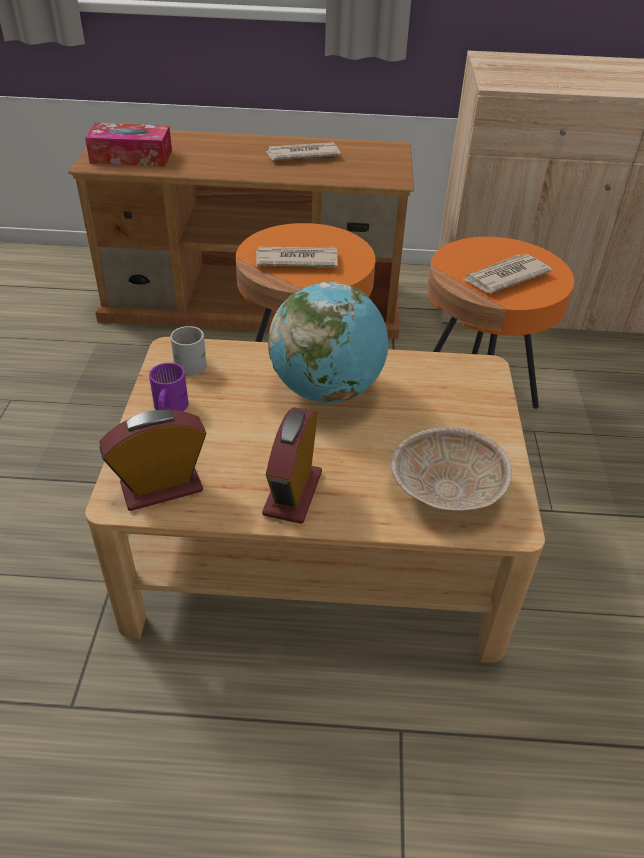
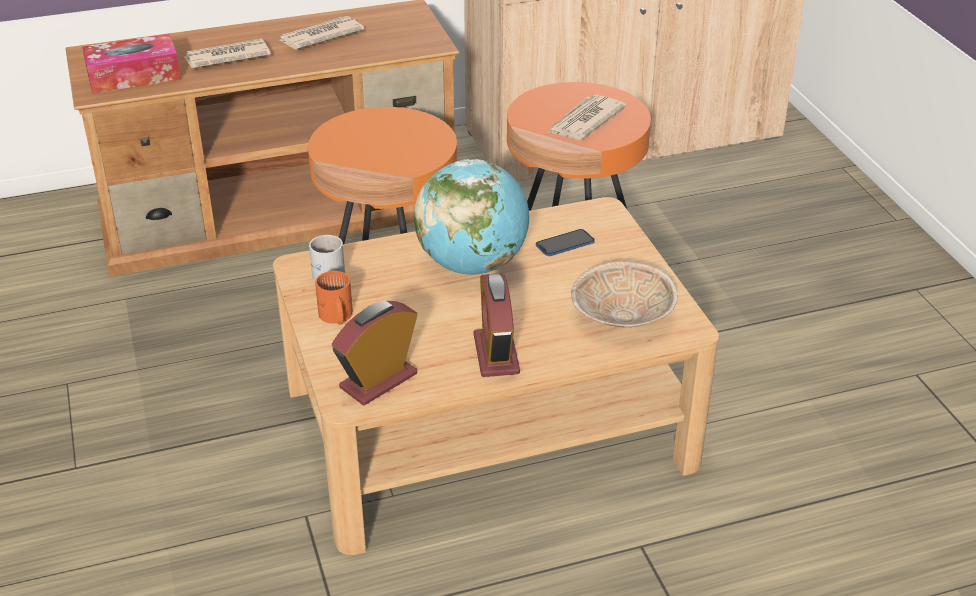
camera: 20 degrees left, 5 degrees down
(168, 408) = (335, 317): purple mug -> orange mug
(296, 260) = (376, 149): newspaper -> newspaper (226, 57)
(428, 393) = (565, 244): none -> phone

